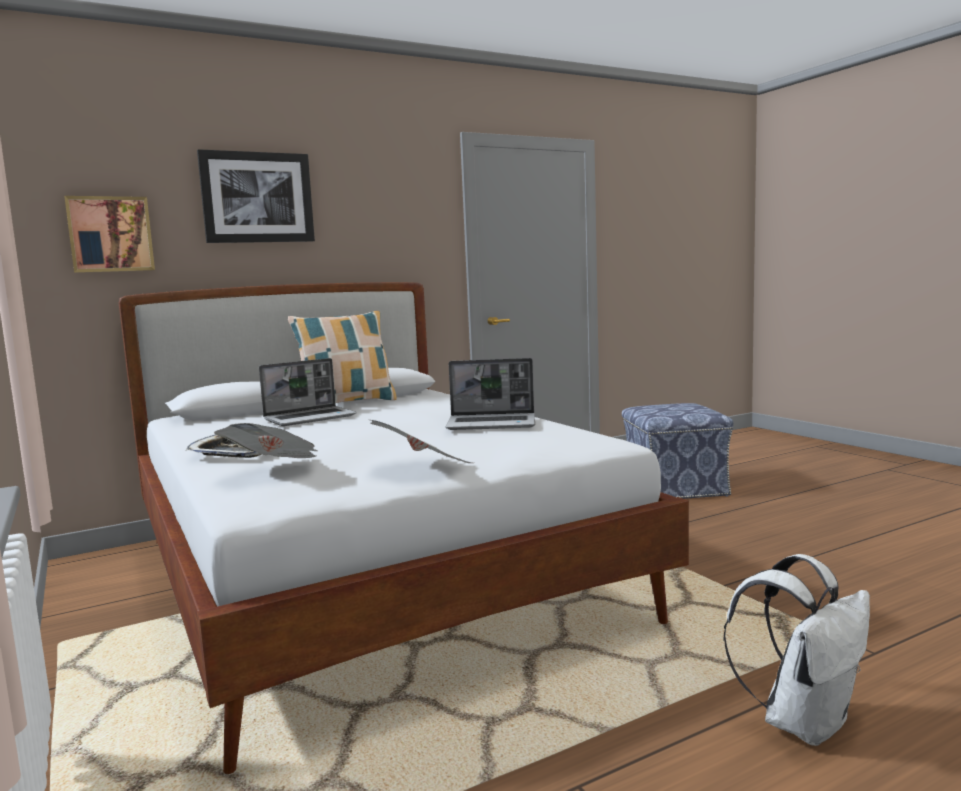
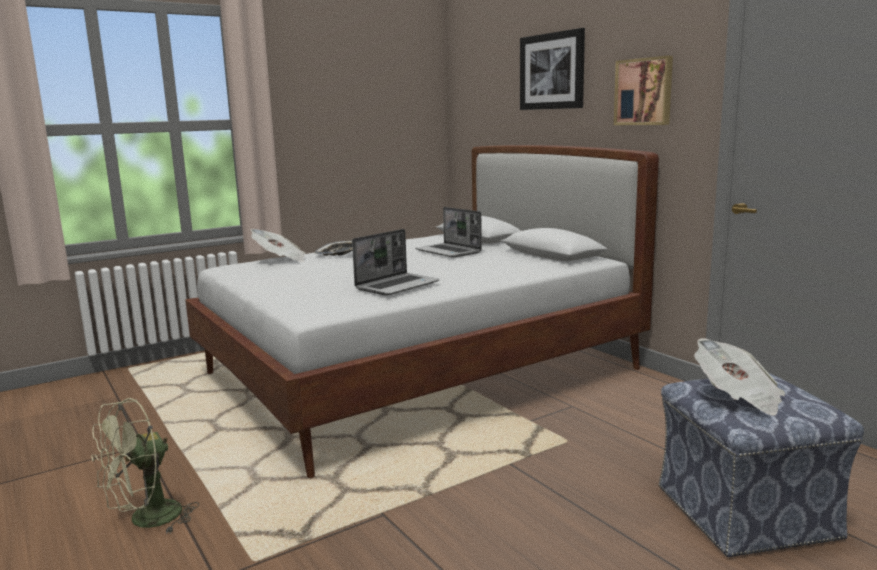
camera: 85 degrees right, 5 degrees up
(110, 234) = (483, 104): picture -> picture (644, 92)
(347, 404) = (511, 252): pillow -> none
(423, 469) = (268, 282): newspaper -> newspaper (738, 398)
(493, 424) = (397, 285): laptop -> laptop turned 135 degrees counterclockwise
(803, 721) = (146, 521): white backpack -> green fan

